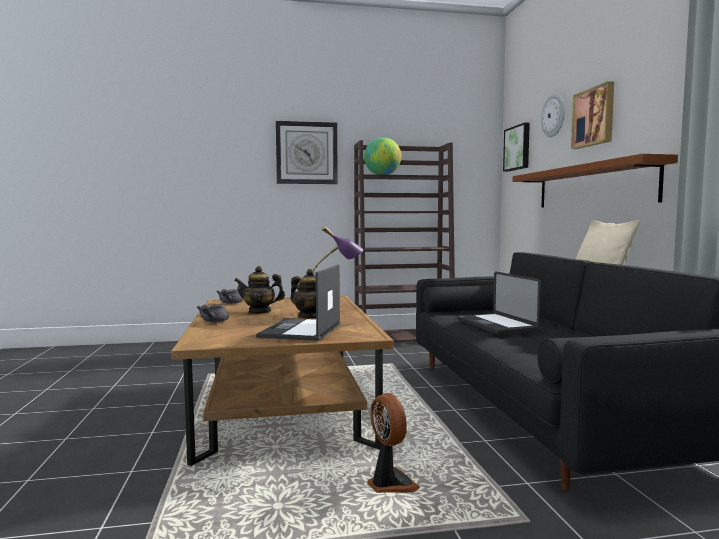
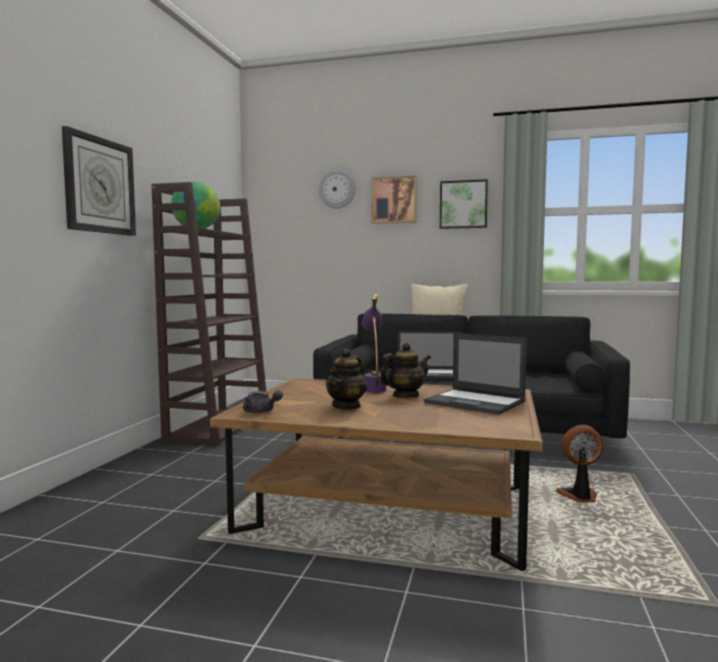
camera: 65 degrees left, 0 degrees up
(213, 321) = (395, 422): grey teapot -> none
(518, 148) = (277, 212): picture -> picture (463, 204)
(592, 186) = (395, 256): brown shelf -> none

